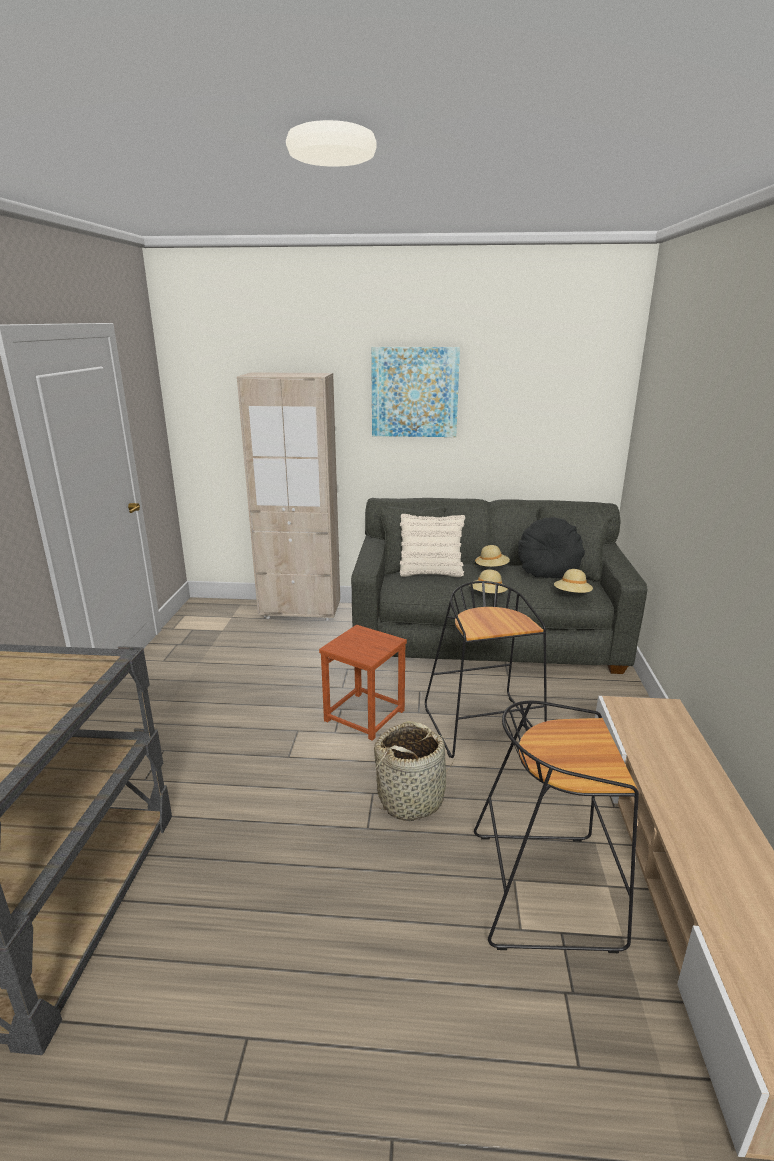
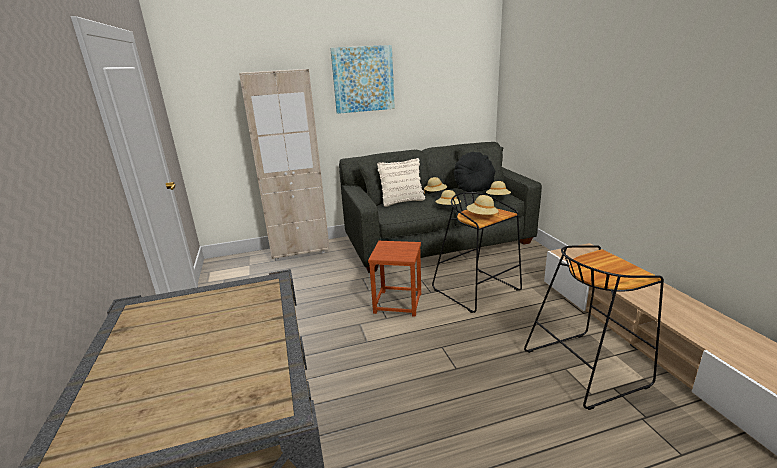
camera: 20 degrees left, 0 degrees up
(411, 798) = (468, 343): basket -> none
(487, 623) = (482, 216): none -> beige hat

